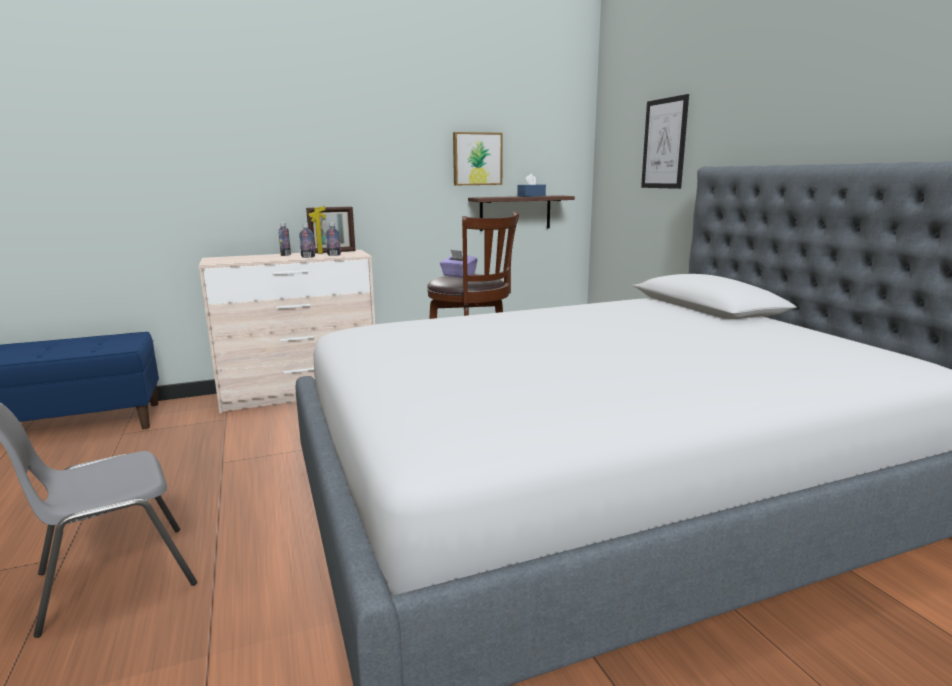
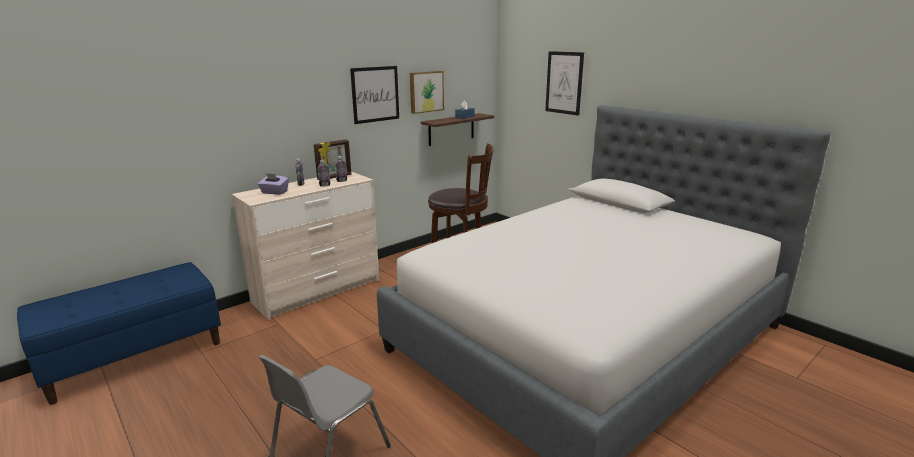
camera: 20 degrees left, 5 degrees up
(402, 156) = (375, 94): none -> picture
(458, 275) = (450, 192): purple tissue box -> purple tissue box (274, 192)

